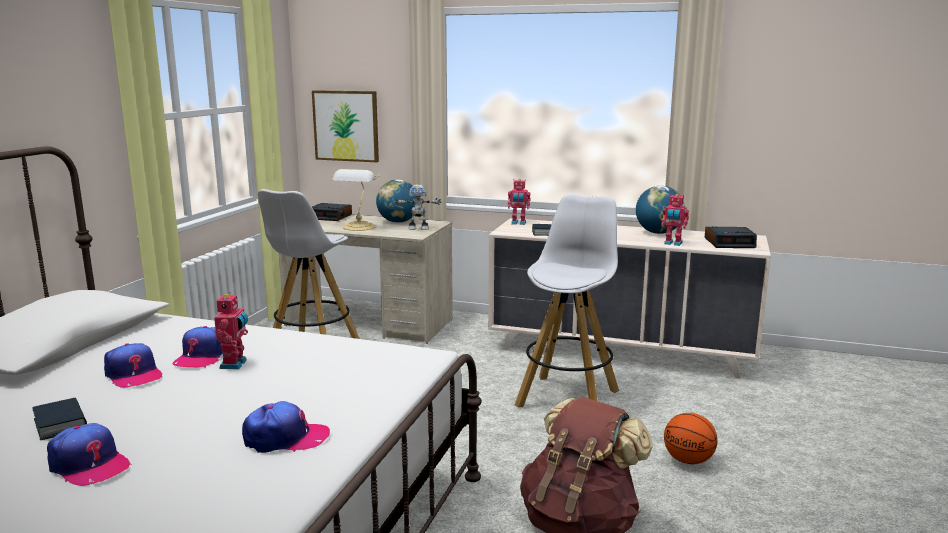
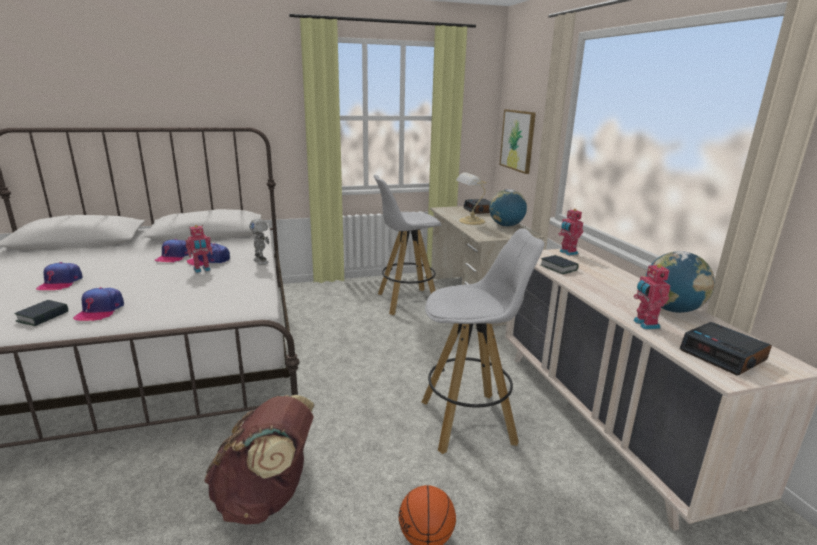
camera: 55 degrees right, 5 degrees up
(60, 424) = (106, 264): book -> book (43, 317)
(285, 438) = (100, 311): cap -> cap turned 45 degrees clockwise
(418, 228) = (502, 234): toy robot -> toy robot (261, 261)

